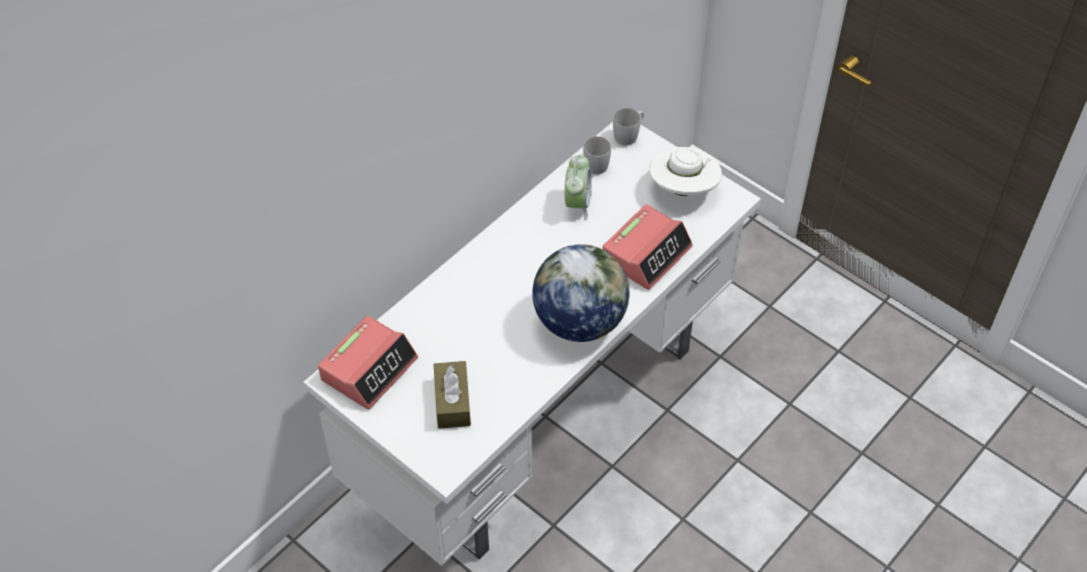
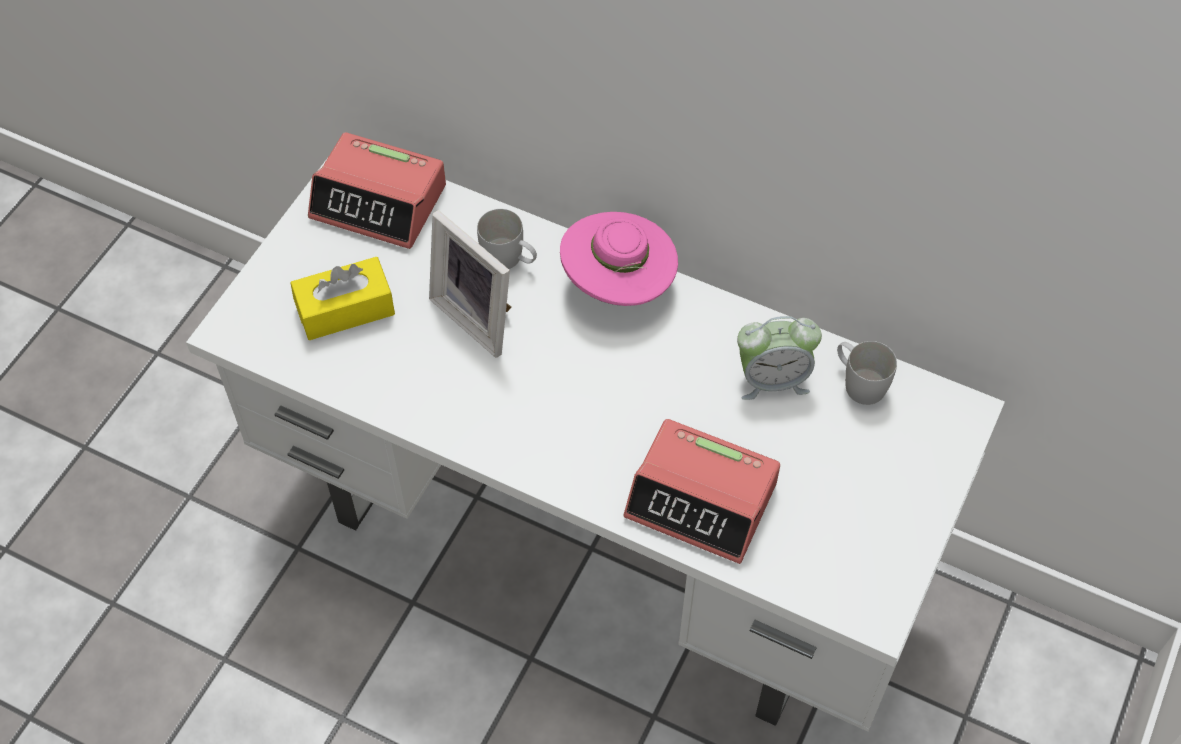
camera: 75 degrees right, 5 degrees up
(452, 402) = (345, 309): brown tissue box -> yellow tissue box
(483, 331) = (479, 315): none -> picture frame
(484, 258) = (618, 284): none -> pink hat
(579, 321) = (533, 434): globe -> none
(629, 134) = (958, 421): white mug -> white mug (509, 259)
(683, 189) = (867, 528): white hat -> none

